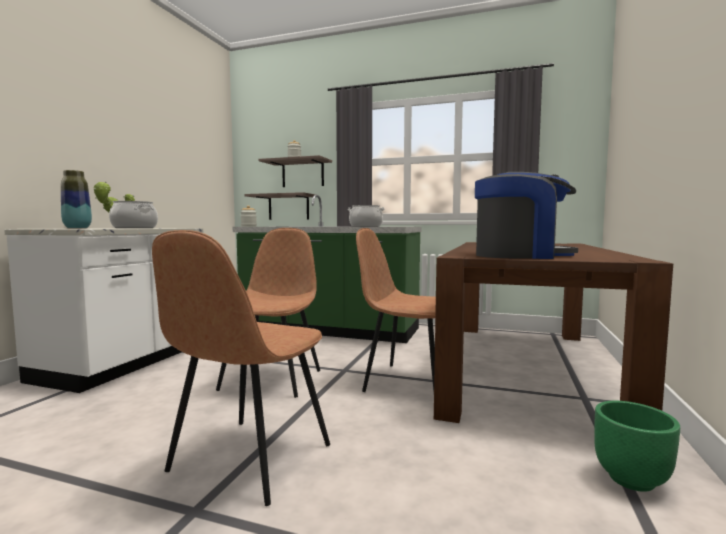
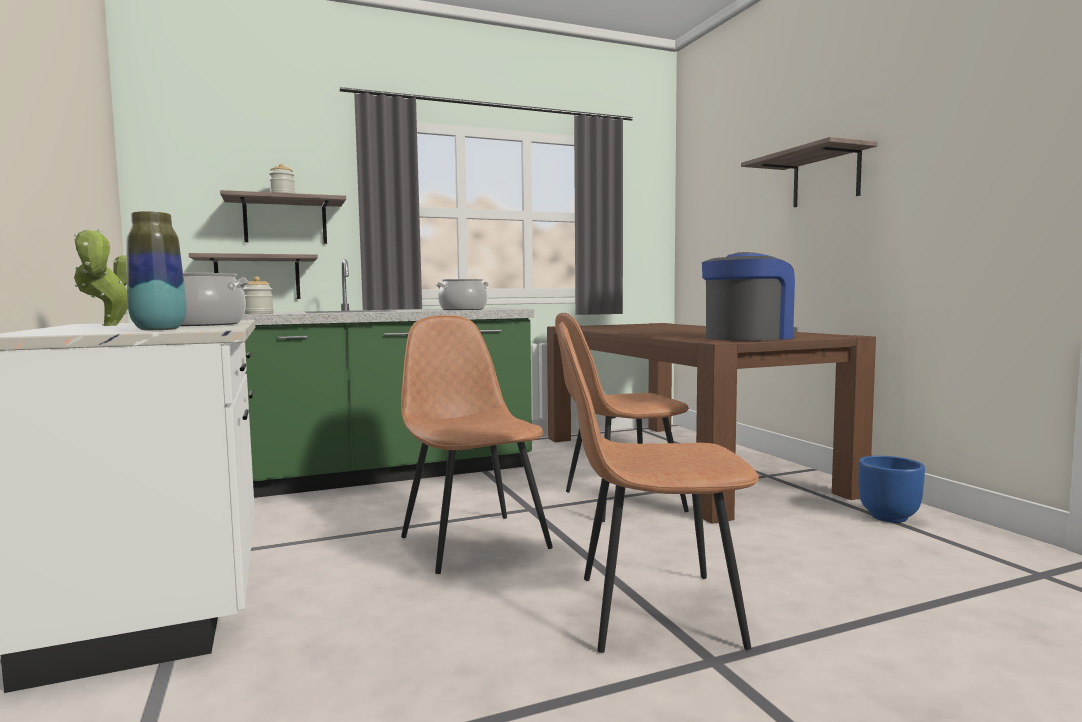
camera: 40 degrees left, 0 degrees up
(248, 460) = (652, 610): brown chair -> brown chair turned 105 degrees clockwise
(632, 480) = (889, 517): green planter -> blue planter
(682, 82) = (826, 178): none -> shelf

